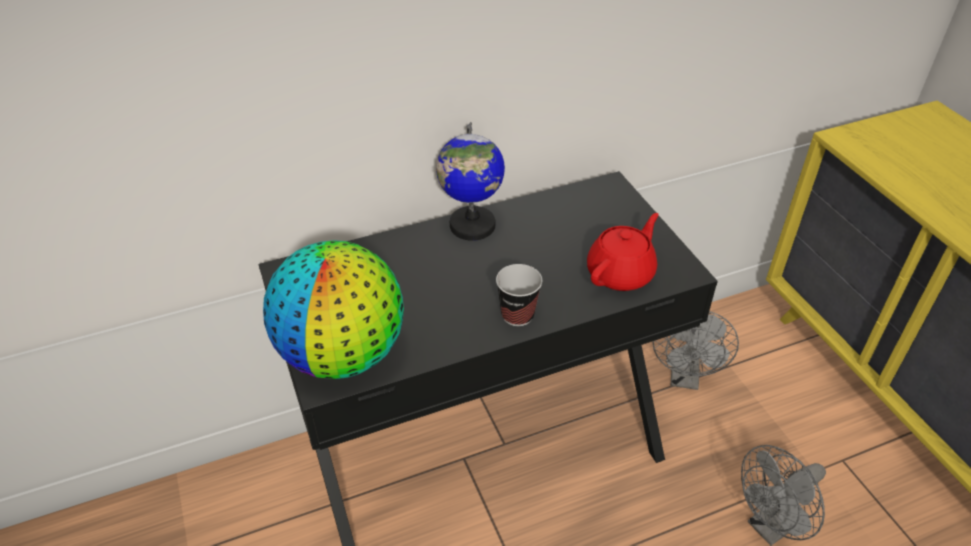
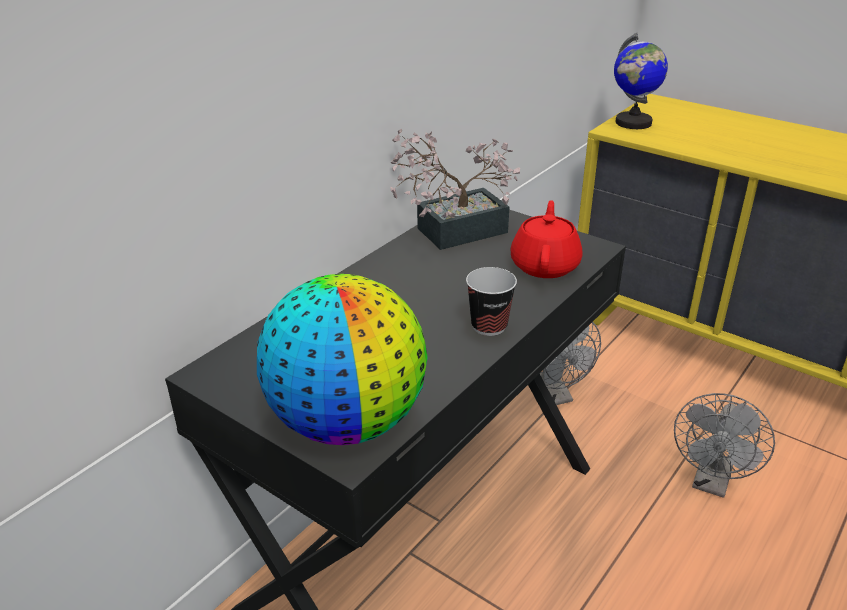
camera: 30 degrees left, 10 degrees down
(471, 226) = (373, 272): globe -> globe (633, 123)
(571, 208) = (452, 232): none -> potted plant

